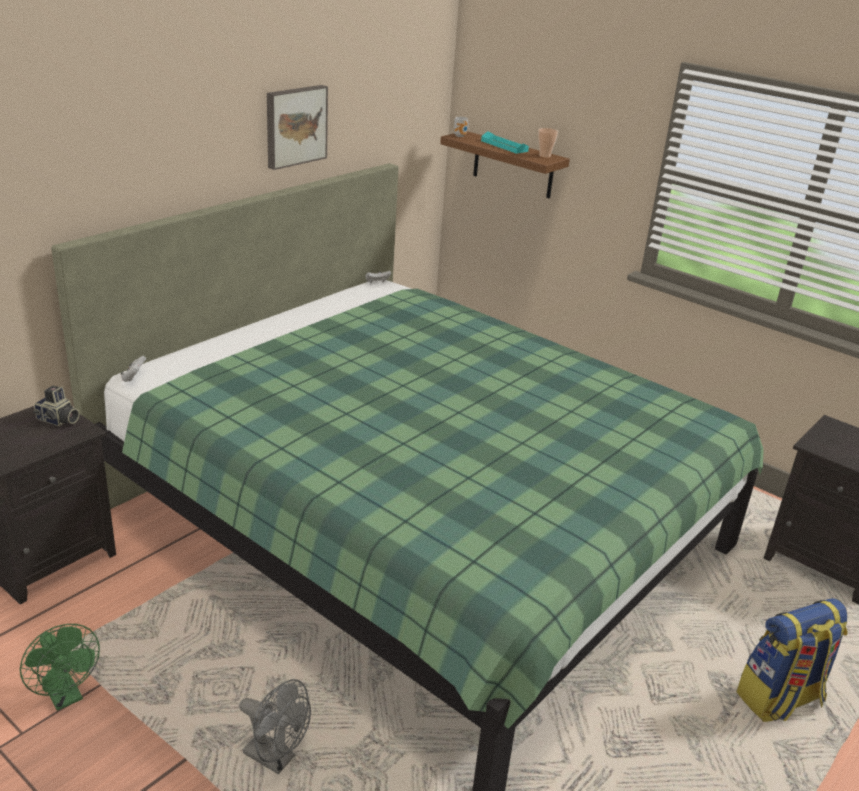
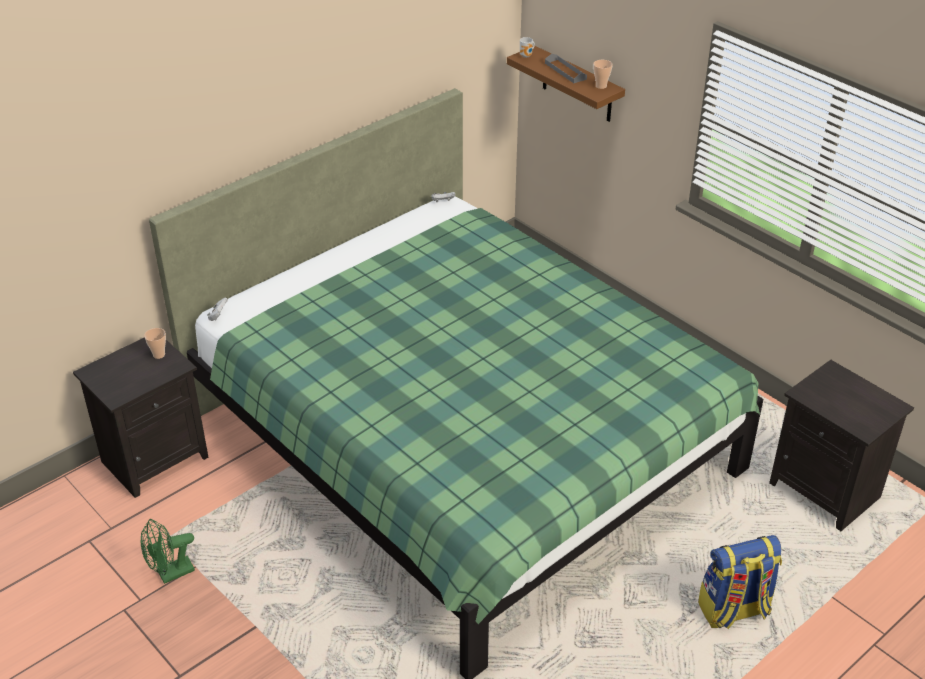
camera: 10 degrees right, 10 degrees up
(58, 420) = (159, 355): camera -> cup
(66, 696) = (170, 574): green fan -> green fan turned 90 degrees clockwise
(276, 758) = (321, 630): grey fan -> none
(295, 126) = (357, 77): picture -> none
(504, 146) = (565, 71): turquoise tray -> grey tray

